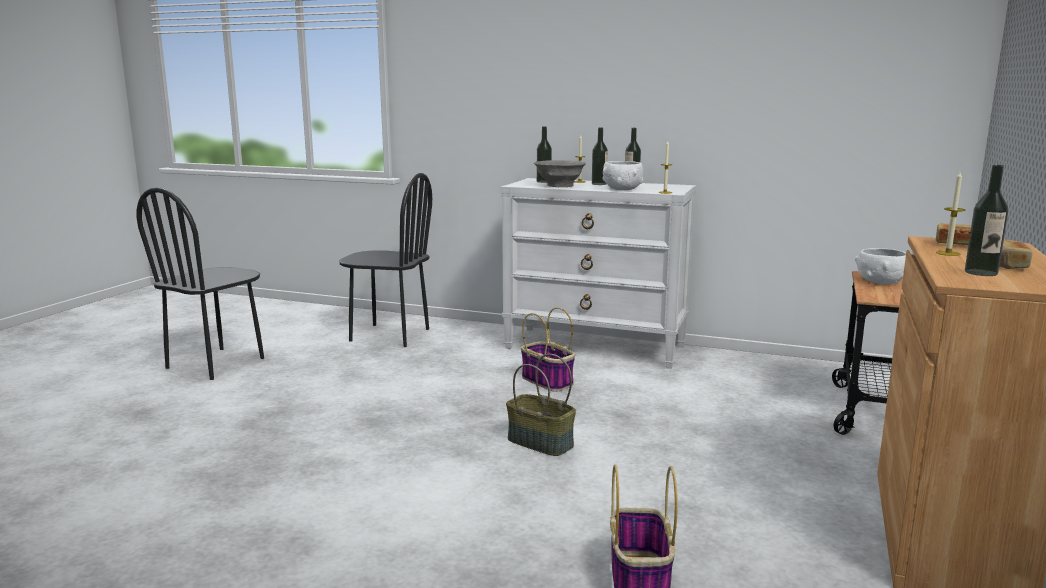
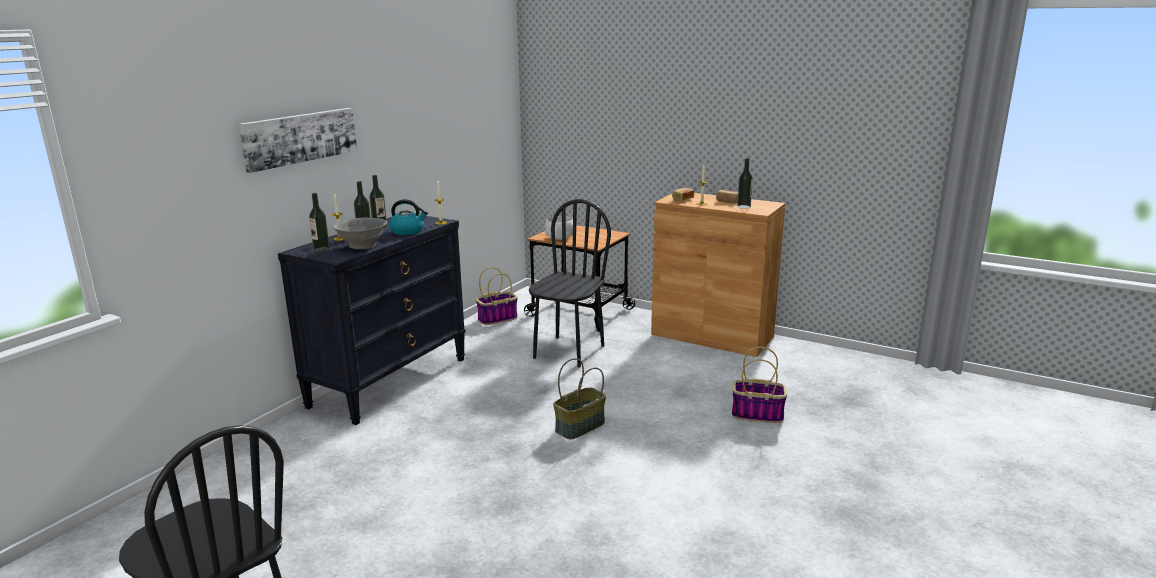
camera: 80 degrees left, 5 degrees up
(389, 335) = (241, 497): black chair -> black chair (568, 351)
(548, 381) = (459, 412): basket -> basket (498, 318)
(572, 78) = (300, 138): none -> picture
(596, 347) = (389, 382): white dresser -> black dresser
(622, 189) = (408, 231): white bowl -> kettle

